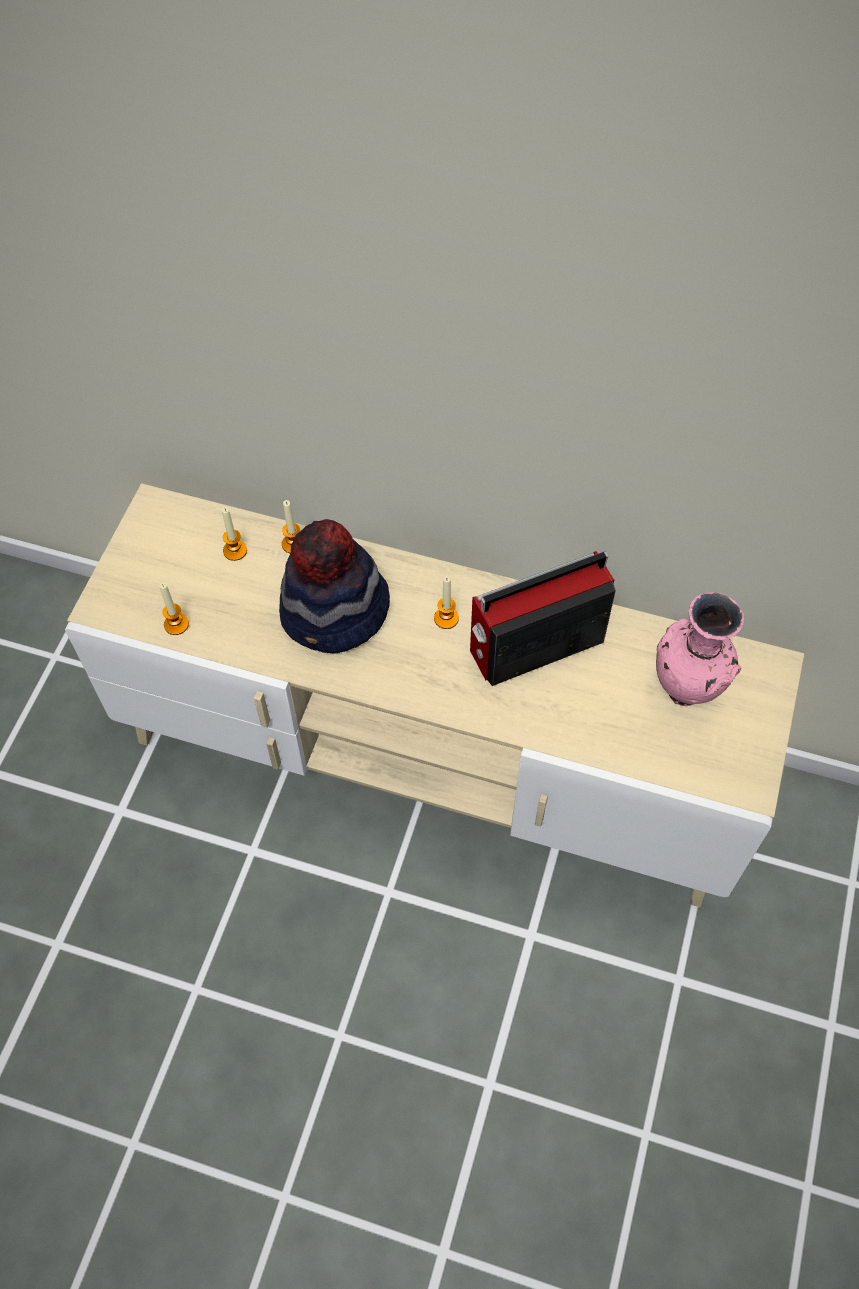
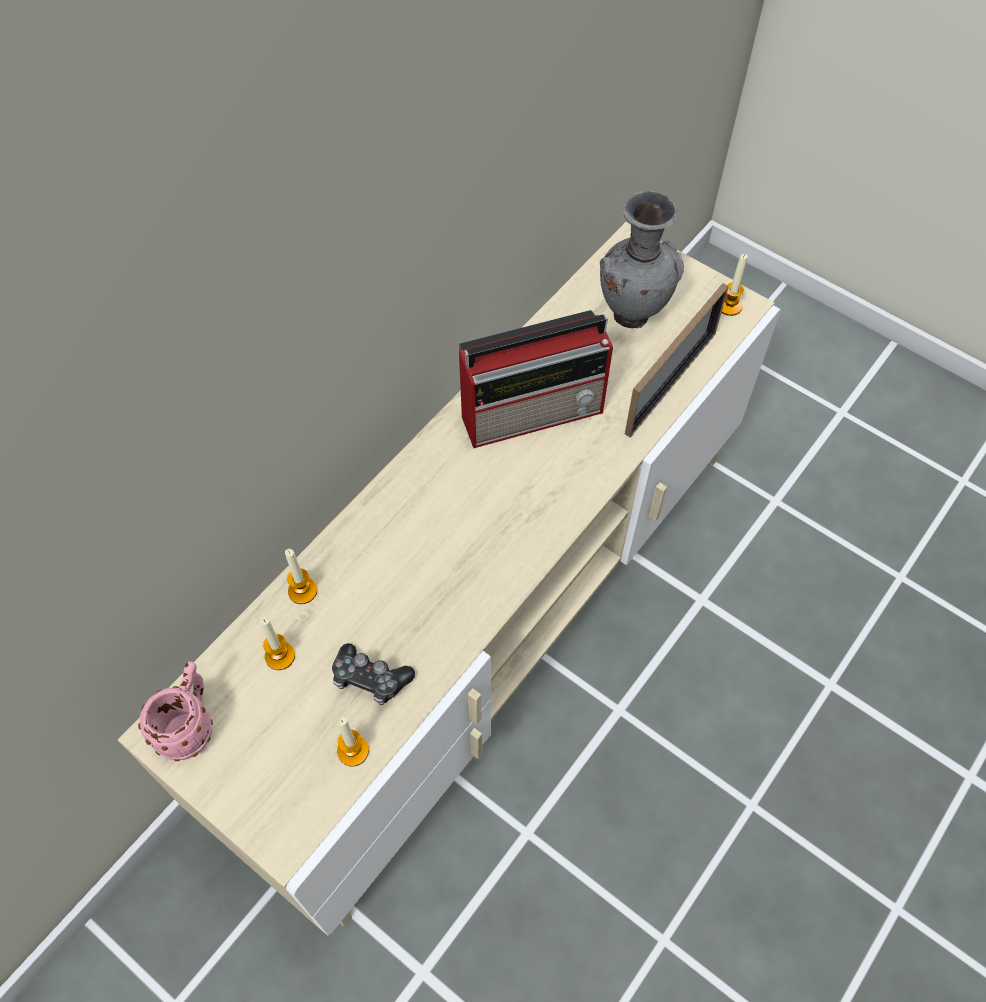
camera: 70 degrees left, 0 degrees up
(164, 519) = (190, 725): none -> pink mug
(236, 614) = (370, 679): none -> game controller
(335, 613) = (416, 576): hat -> none
(446, 618) = (469, 475): candle -> candle (729, 306)
(534, 646) = (535, 412): radio -> radio turned 105 degrees counterclockwise
(621, 747) = (670, 382): none -> picture frame
(687, 691) = (632, 314): pink vase -> grey vase

